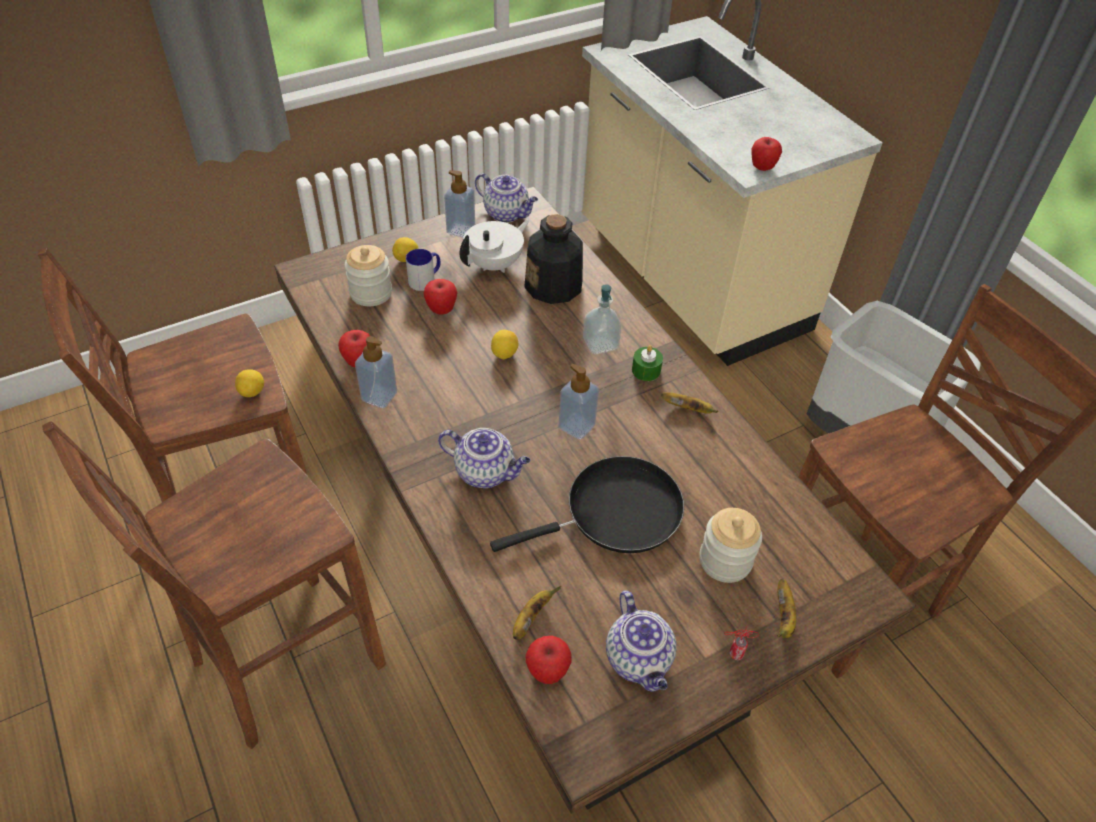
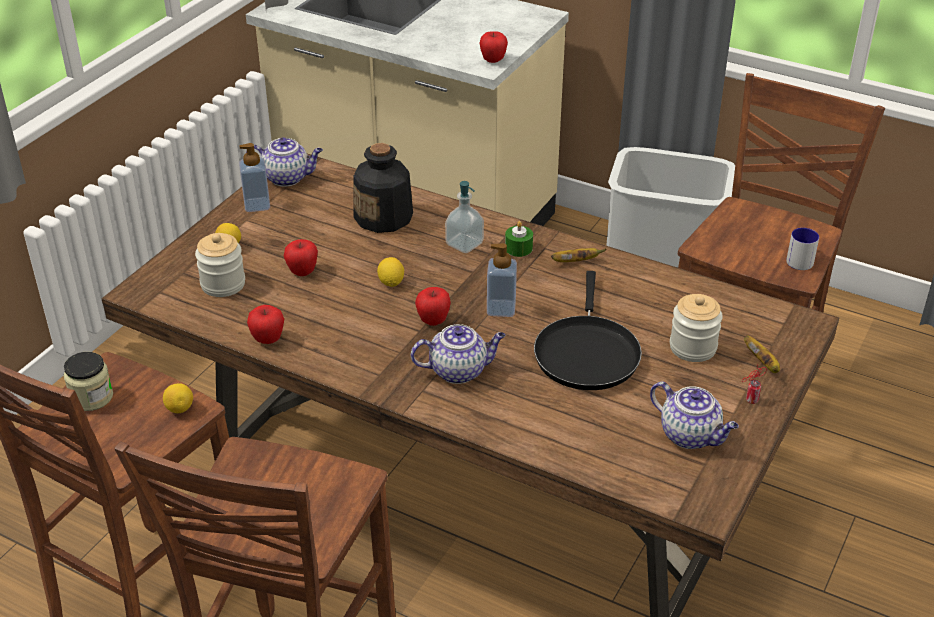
camera: 30 degrees left, 10 degrees down
(202, 349) = (91, 397): none -> jar
(379, 396) = (313, 356): soap dispenser -> none
(425, 279) = (264, 255): mug -> mug (800, 259)
(495, 264) = (316, 220): white teapot -> none
(531, 618) = (589, 447): banana -> none
(547, 672) = (633, 474): apple -> apple (433, 321)
(615, 513) = (586, 353): black frying pan -> black frying pan turned 150 degrees clockwise

